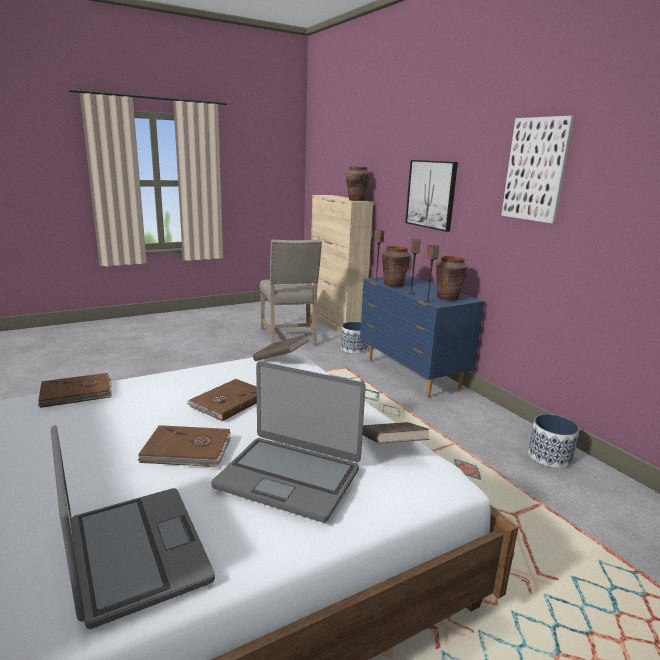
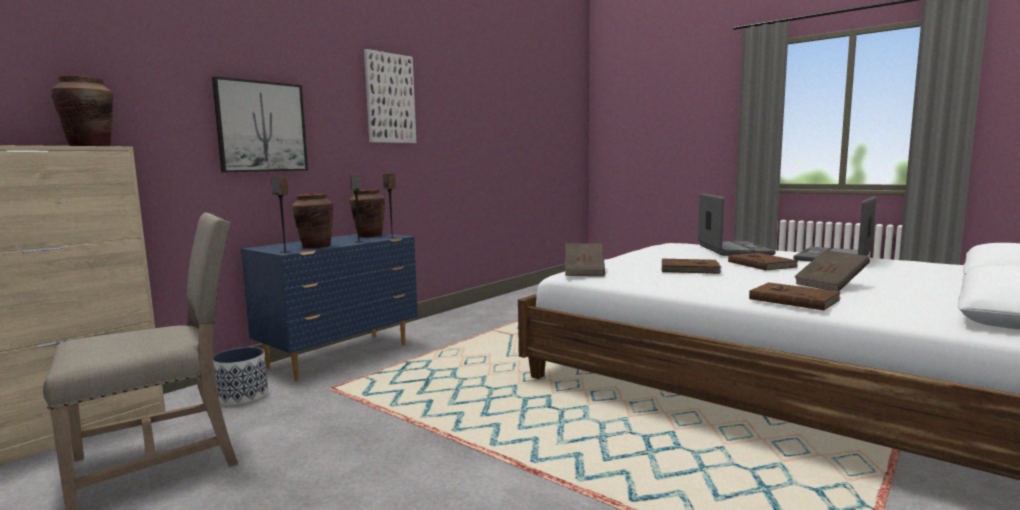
camera: 110 degrees left, 10 degrees down
(391, 447) = (663, 247): brown book -> brown book (830, 285)
(549, 457) = (482, 311): planter -> none

